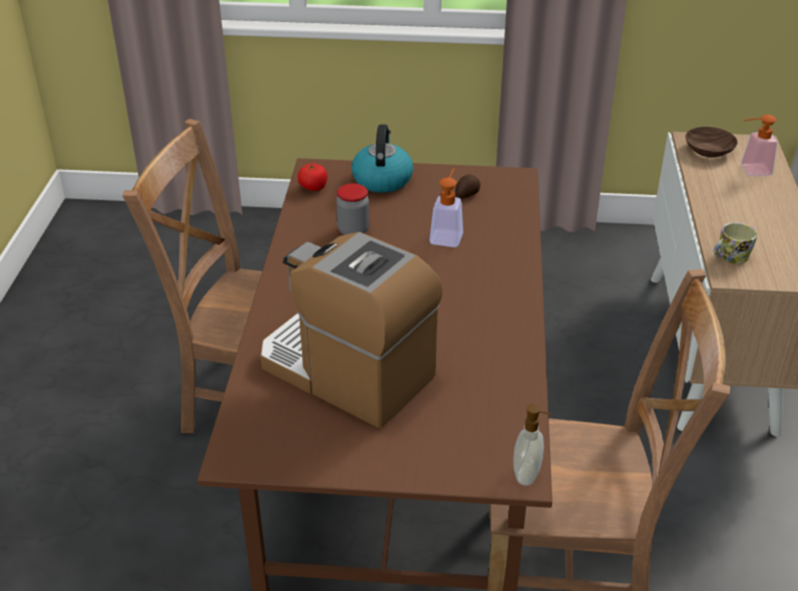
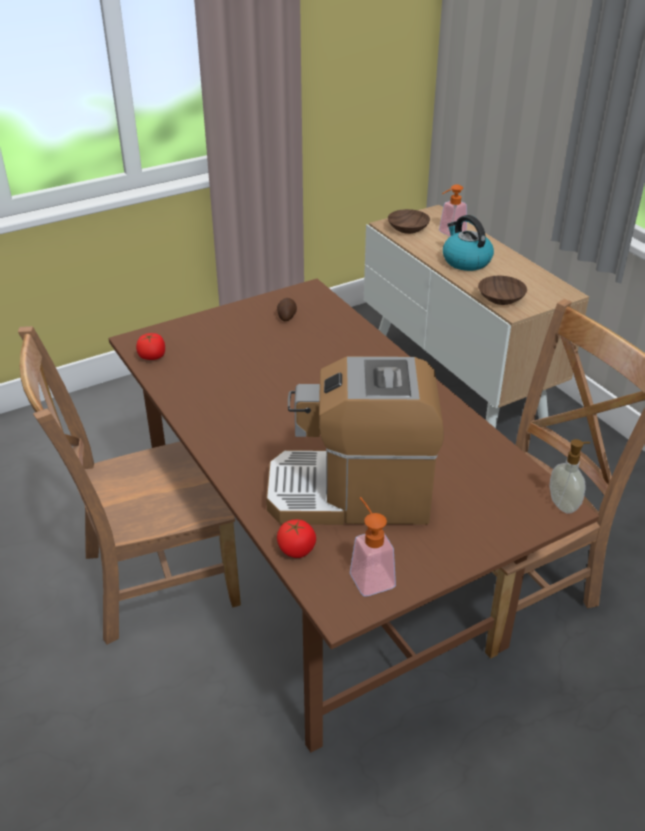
camera: 35 degrees left, 0 degrees up
(252, 395) = (296, 549): none -> tomato
(353, 230) = (227, 379): jar -> none
(382, 179) = (204, 329): kettle -> kettle (465, 261)
(447, 235) = (308, 353): soap dispenser -> soap dispenser (369, 575)
(729, 257) = (500, 297): mug -> brown bowl

